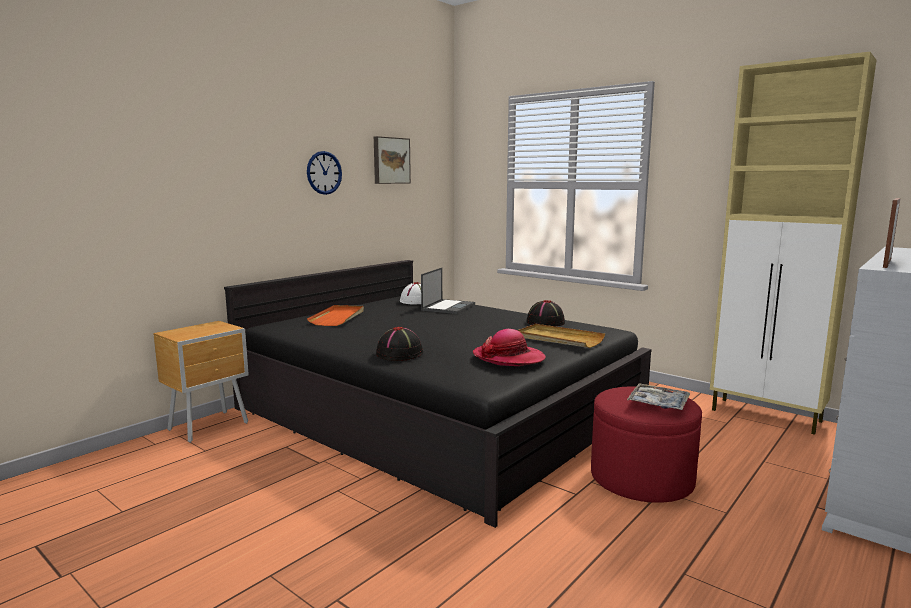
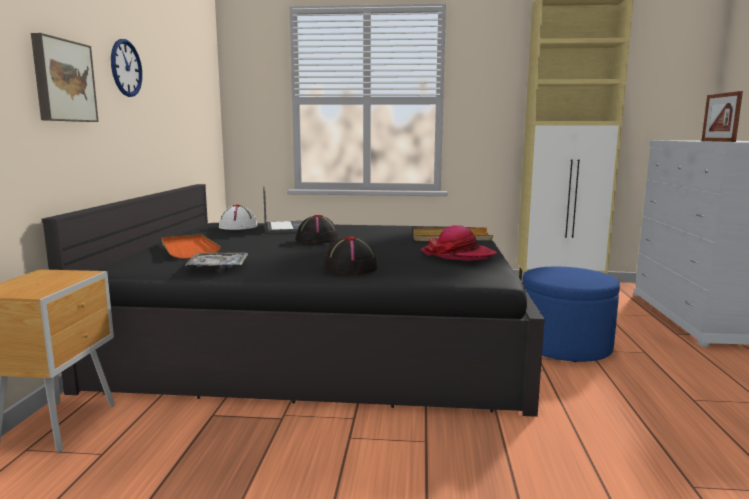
camera: 35 degrees left, 0 degrees up
(390, 160) = (177, 64): picture -> picture (62, 81)
(545, 322) = (405, 229): black hat -> black hat (317, 240)
(641, 479) = (564, 346): red ottoman -> blue ottoman
(658, 403) = (583, 274): tray -> tray (218, 266)

